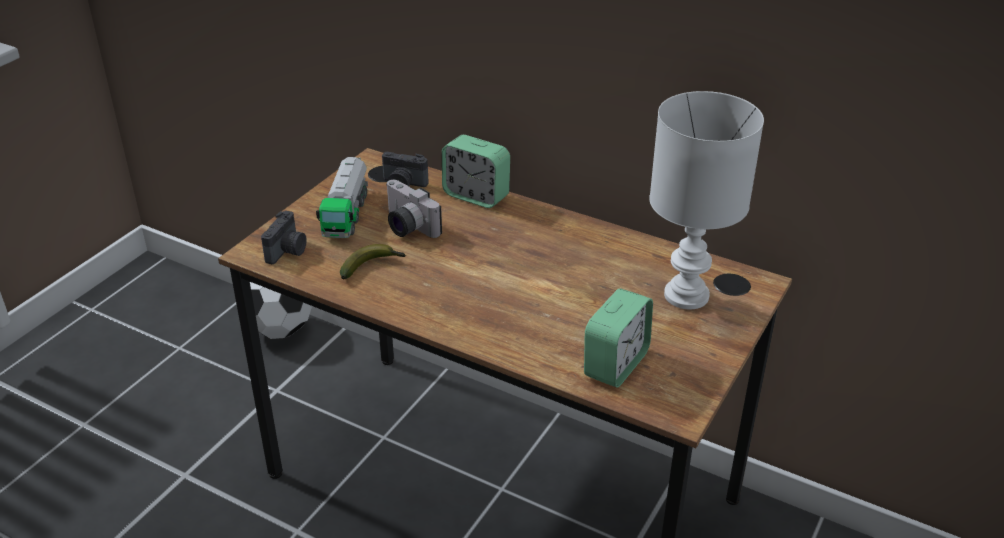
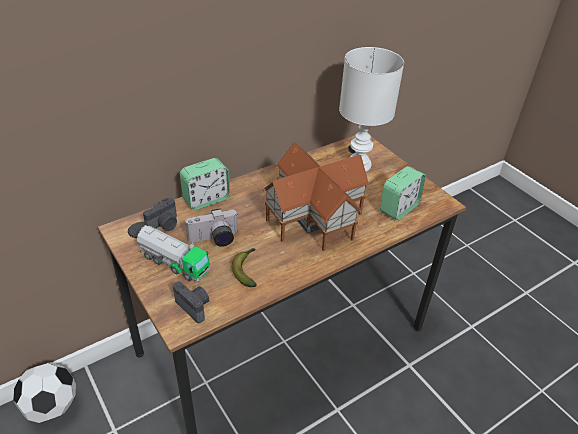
camera: 65 degrees left, 5 degrees up
(518, 287) = (312, 216): none -> toy house
(616, 364) = (399, 208): alarm clock -> alarm clock turned 75 degrees clockwise

